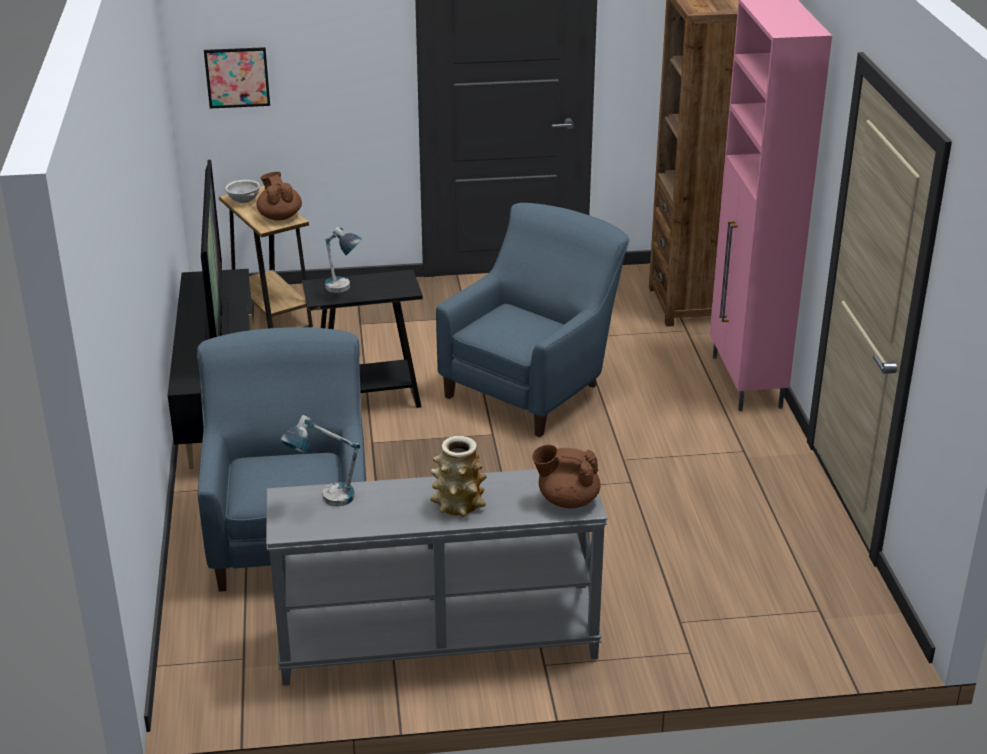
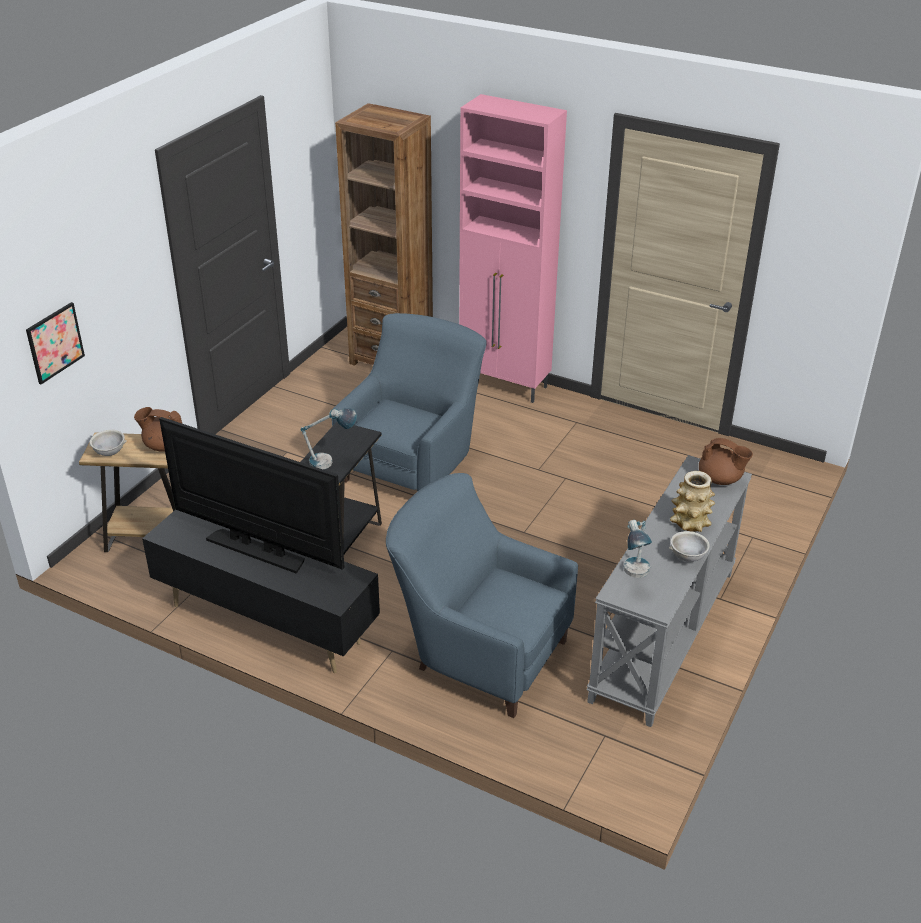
camera: 55 degrees left, 5 degrees up
(393, 521) = (687, 557): none -> grey bowl
(534, 387) = (414, 464): blue armchair -> blue armchair turned 45 degrees clockwise
(567, 500) = (720, 479): brown teapot -> brown teapot turned 105 degrees counterclockwise

